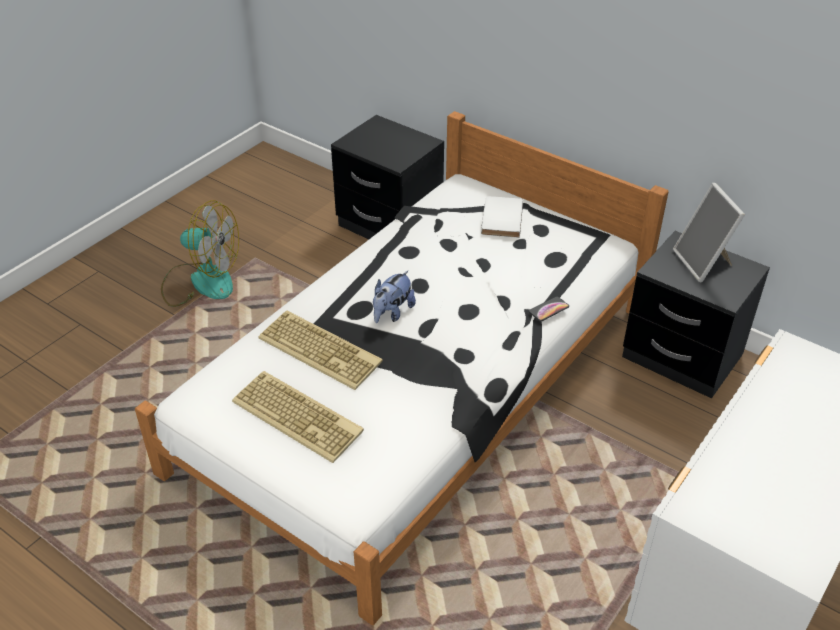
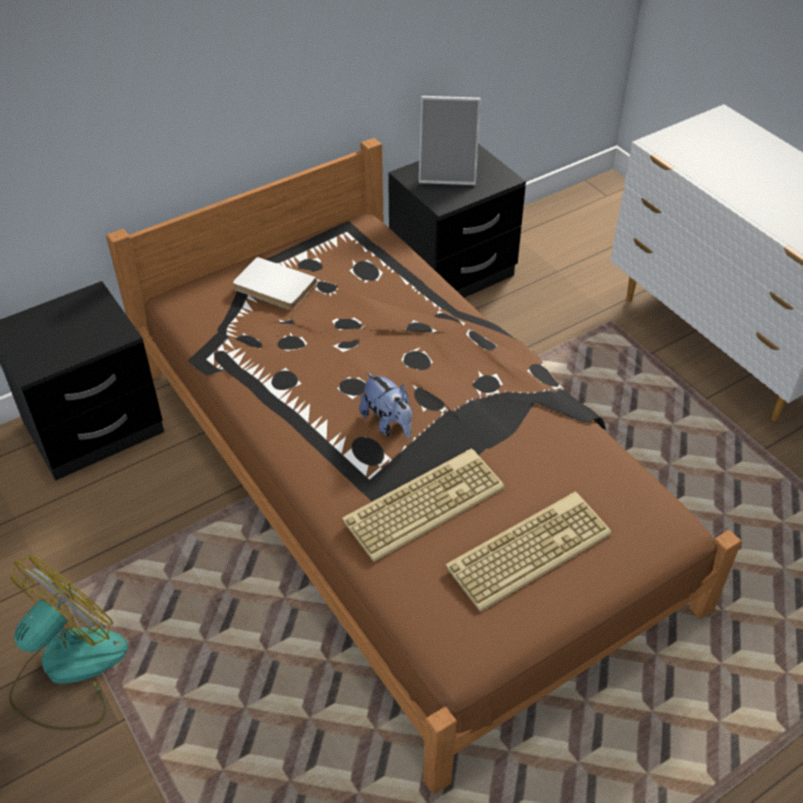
camera: 70 degrees left, 5 degrees up
(420, 386) = (399, 480): white bed -> brown bed
(548, 309) = (447, 299): phone -> none

